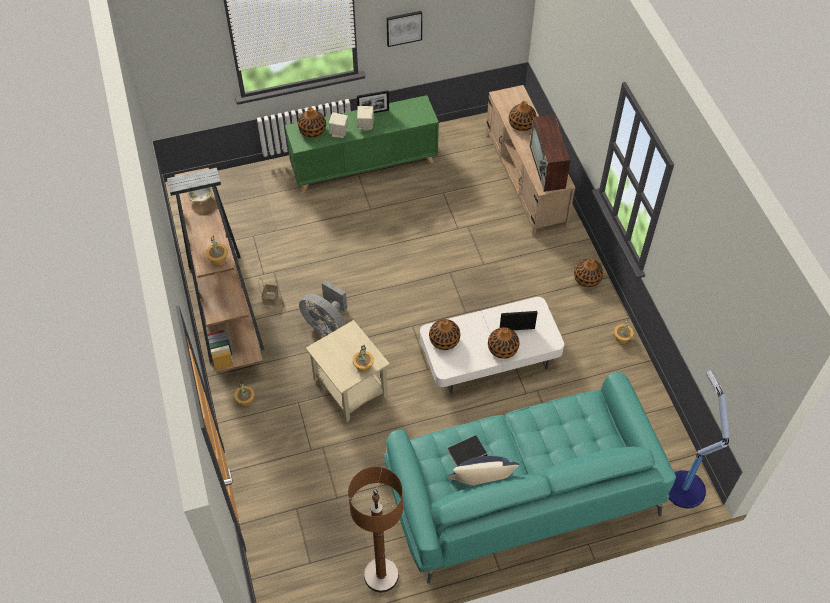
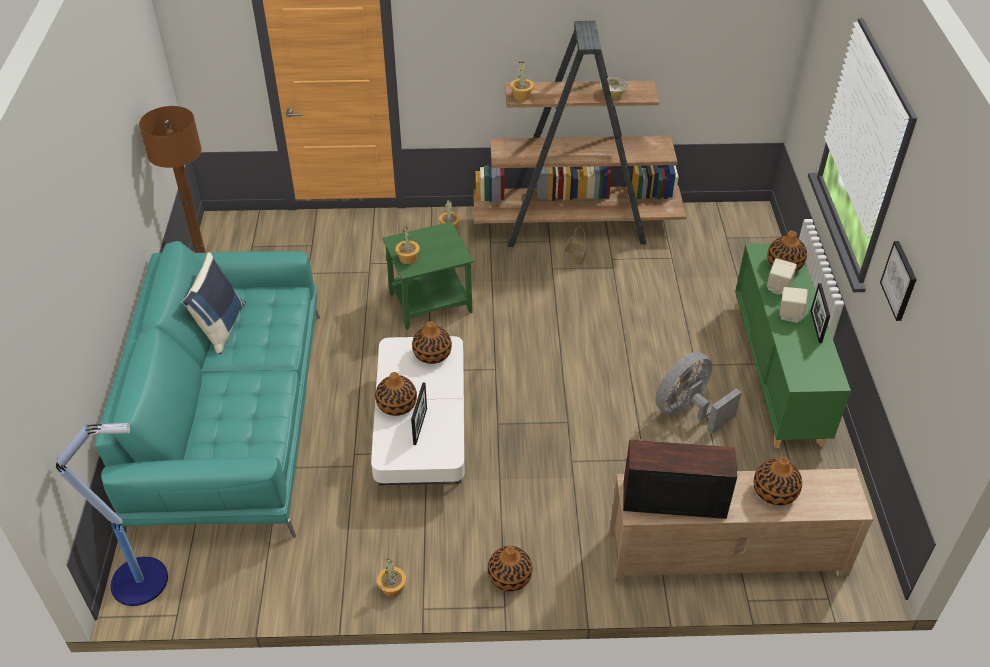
camera: 105 degrees right, 10 degrees down
(327, 325) = (522, 297): grey fan -> grey fan (688, 411)
(349, 388) = (430, 302): beige side table -> green side table
(468, 452) = (262, 324): book -> none

